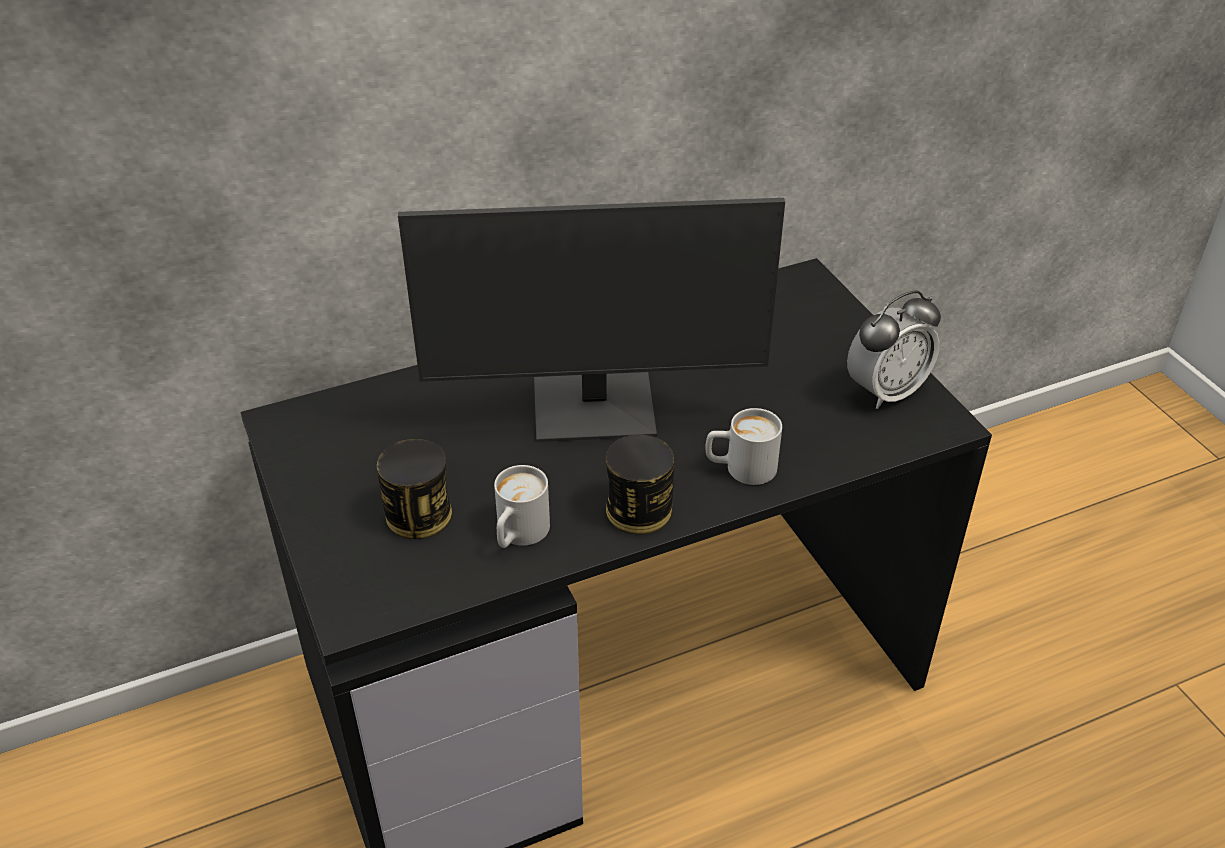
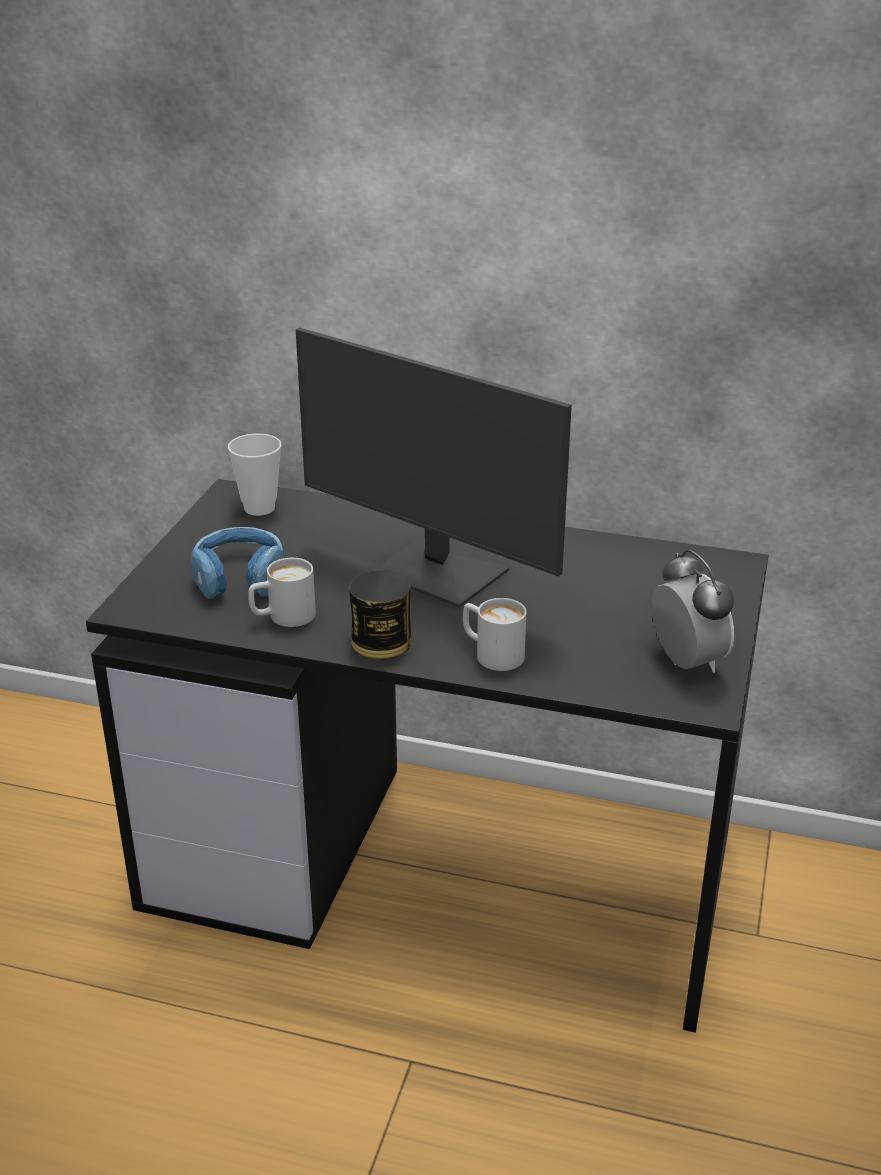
camera: 40 degrees right, 10 degrees down
(333, 425) = (259, 508): none -> cup
(418, 515) = (239, 577): can -> blue headphones
(886, 392) = (687, 662): alarm clock -> alarm clock turned 120 degrees counterclockwise

